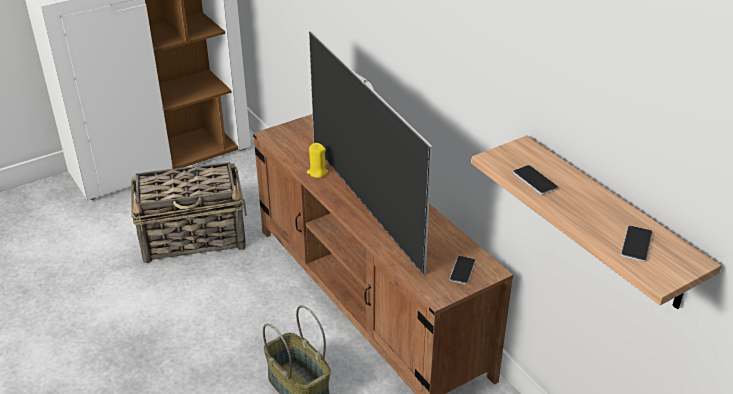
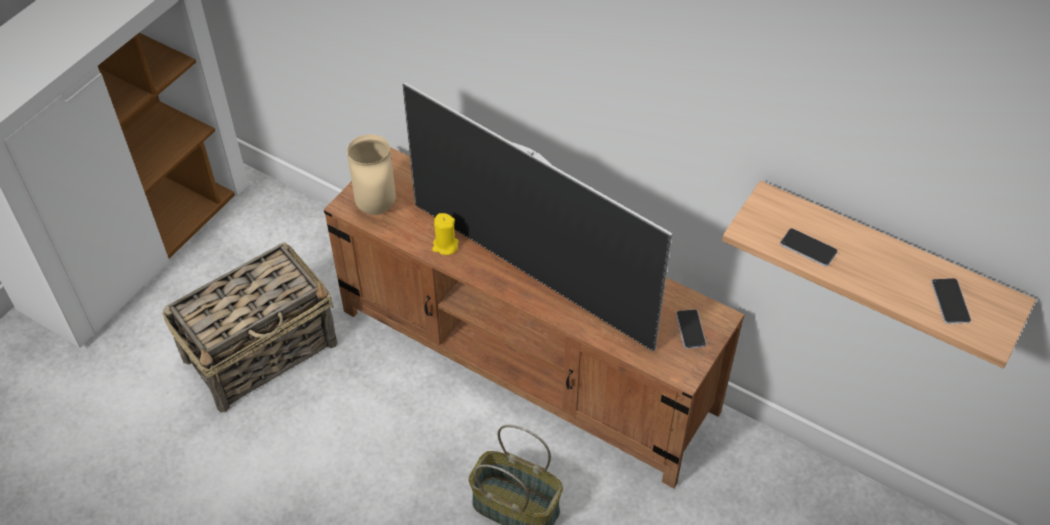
camera: 25 degrees left, 15 degrees up
(286, 140) = (375, 208): none -> beige vase

